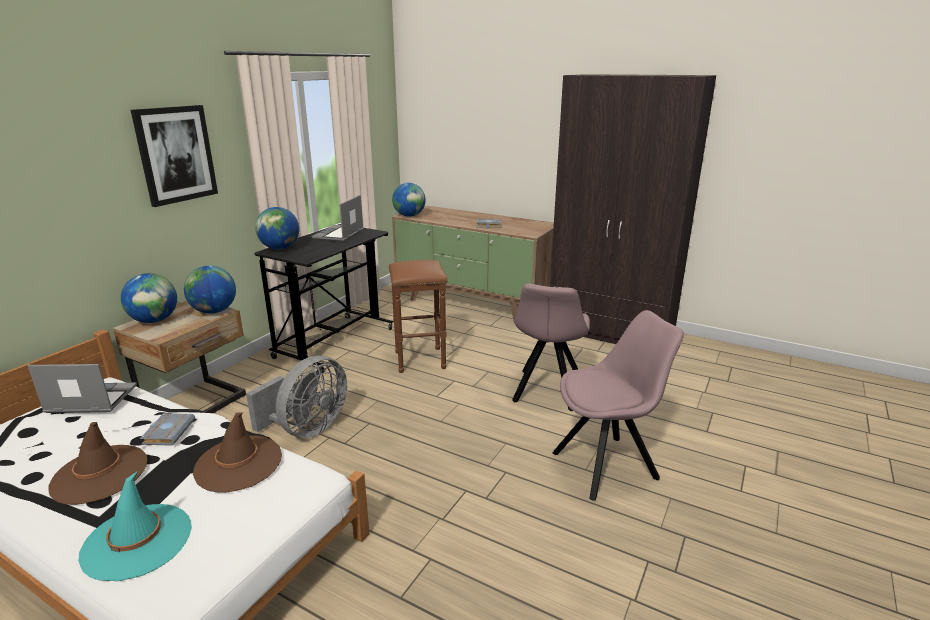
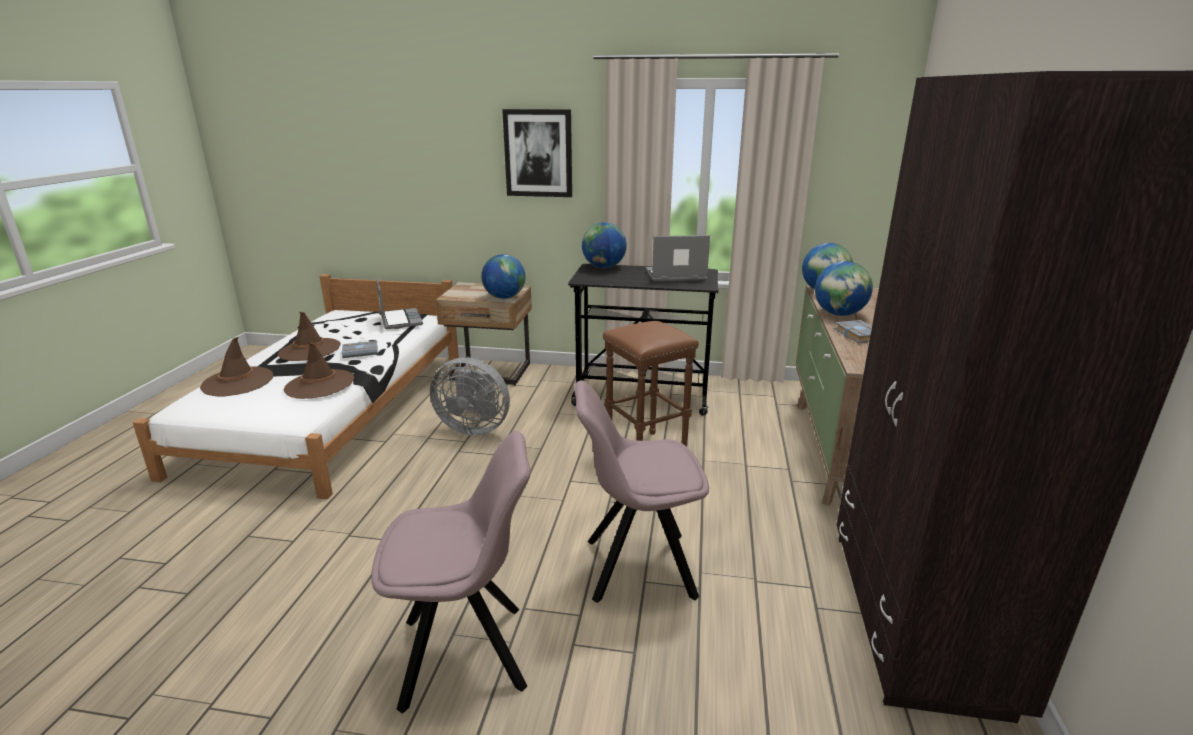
camera: 70 degrees right, 0 degrees up
(138, 541) = (237, 382): turquoise hat -> brown hat
(155, 320) = (476, 287): globe -> globe (839, 314)
(606, 466) = (465, 655): pink chair -> pink chair turned 60 degrees counterclockwise

